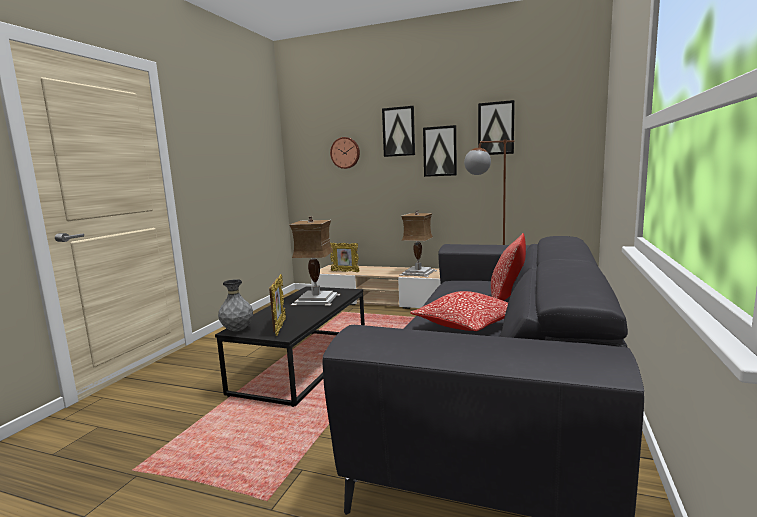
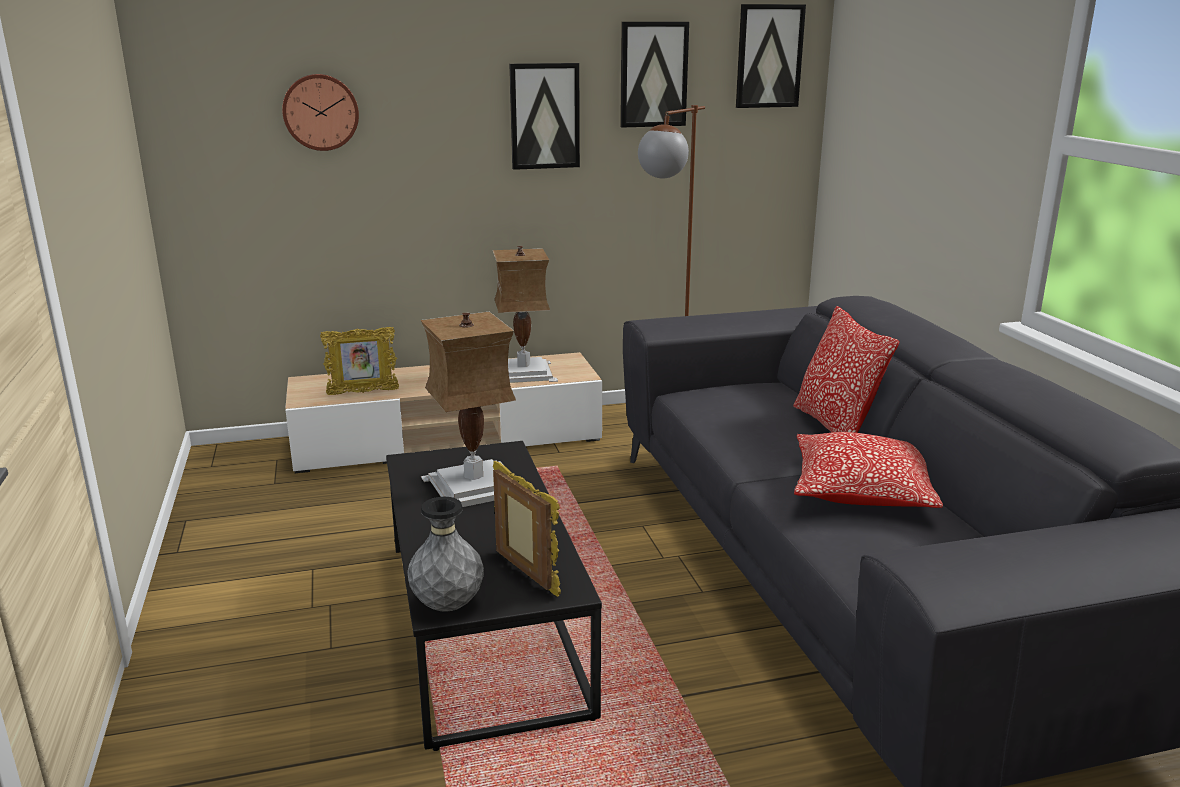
camera: 35 degrees left, 10 degrees up
(399, 131) = (453, 69): picture -> picture (769, 56)

